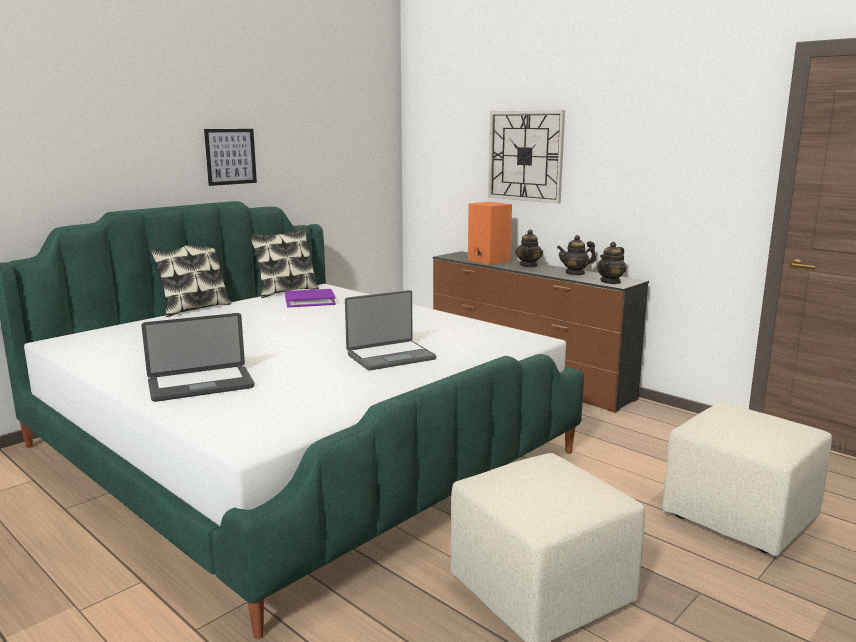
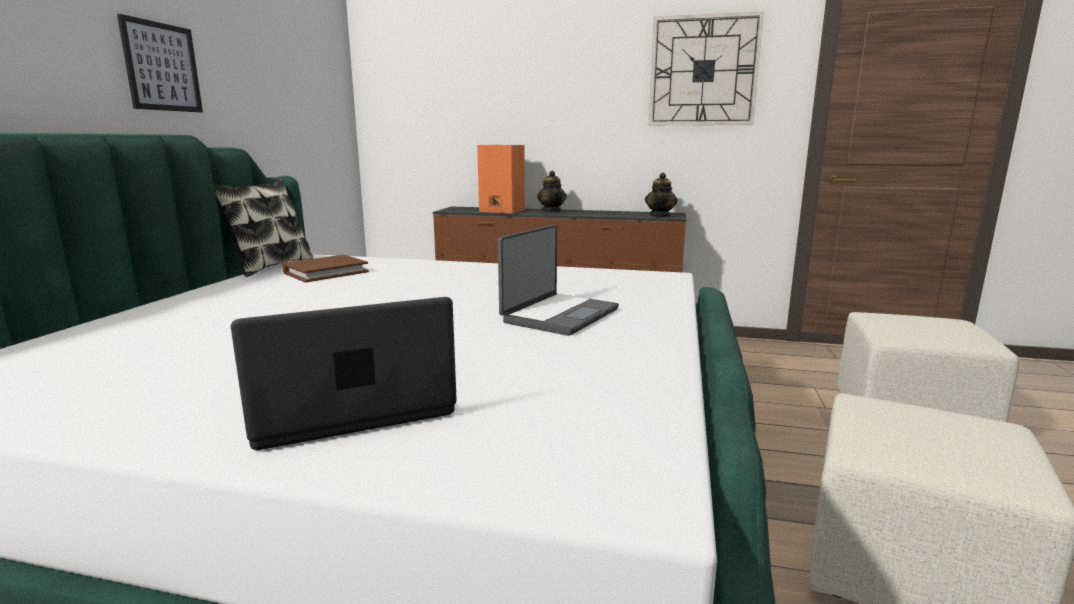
camera: 30 degrees left, 0 degrees up
(193, 308) = (148, 301): pillow -> none
(201, 385) = (353, 410): laptop -> laptop turned 150 degrees counterclockwise
(310, 301) = (325, 272): purple book -> brown book
(525, 156) = (529, 92): wall clock -> wall clock (703, 71)
(575, 273) = (611, 213): teapot -> none

